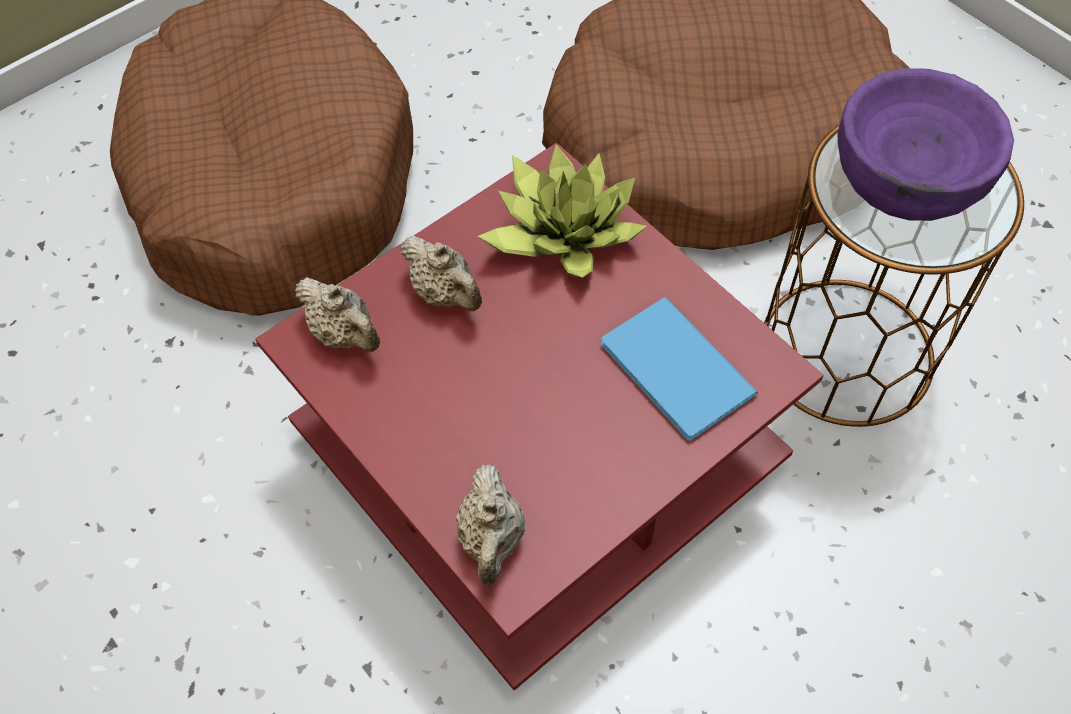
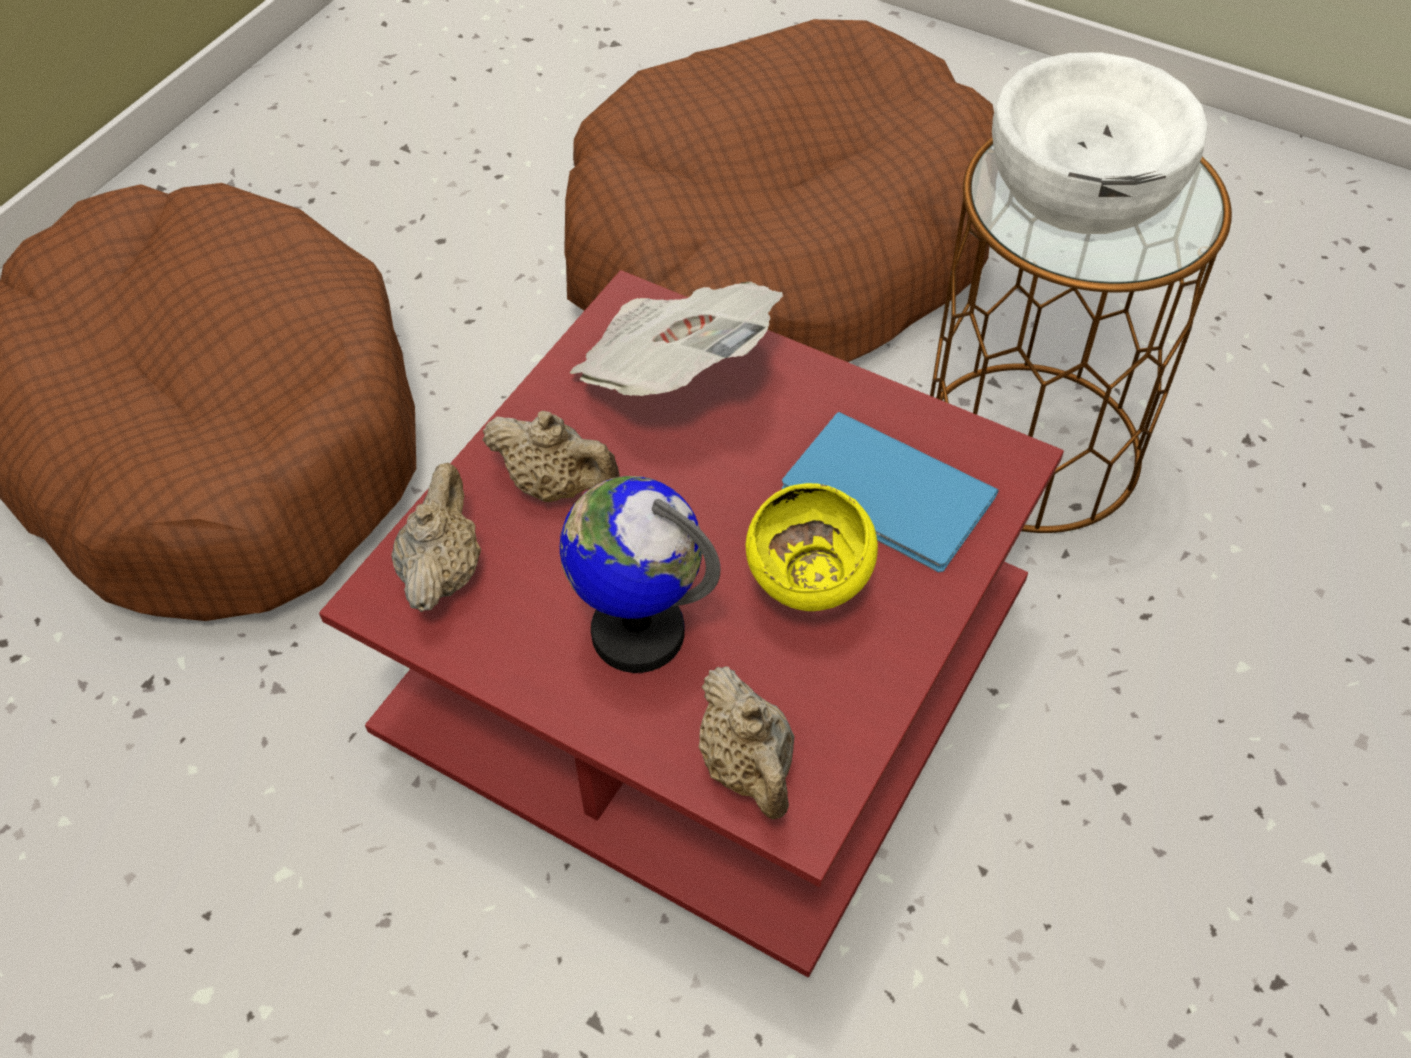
camera: 20 degrees left, 5 degrees down
(345, 334) = (442, 572): beige teapot -> beige teapot turned 105 degrees counterclockwise
(457, 418) = (637, 631): none -> globe
(562, 232) = (674, 372): potted plant -> newspaper
(588, 427) = (810, 592): none -> yellow bowl
(909, 176) = (1084, 186): purple bowl -> white bowl

